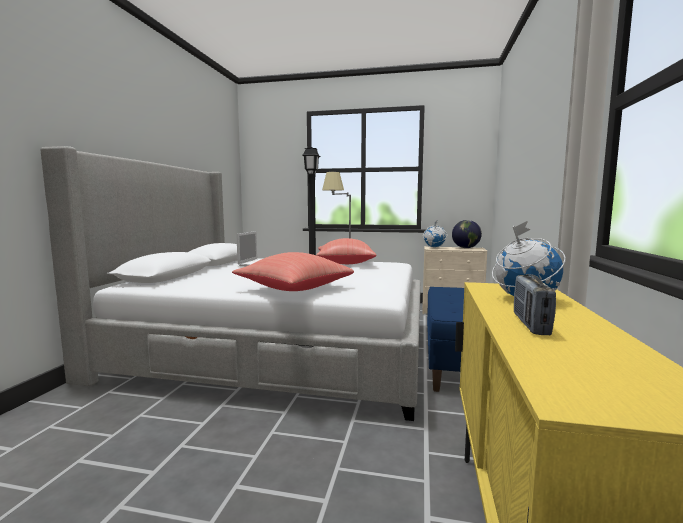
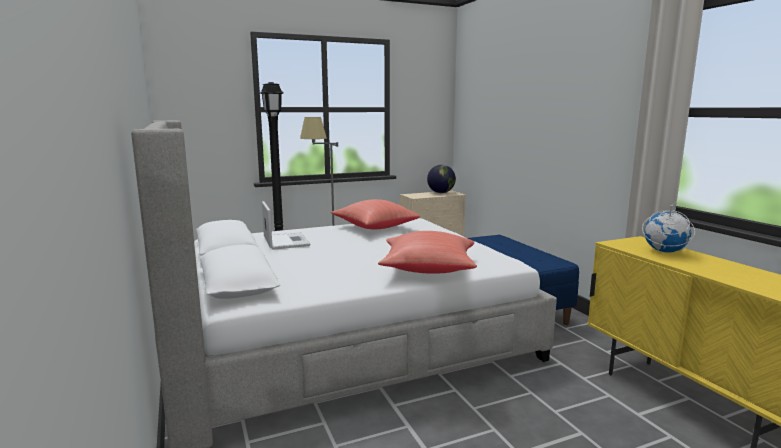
camera: 35 degrees left, 5 degrees up
(434, 247) = (413, 194): globe -> none
(530, 324) = (715, 271): radio -> none

